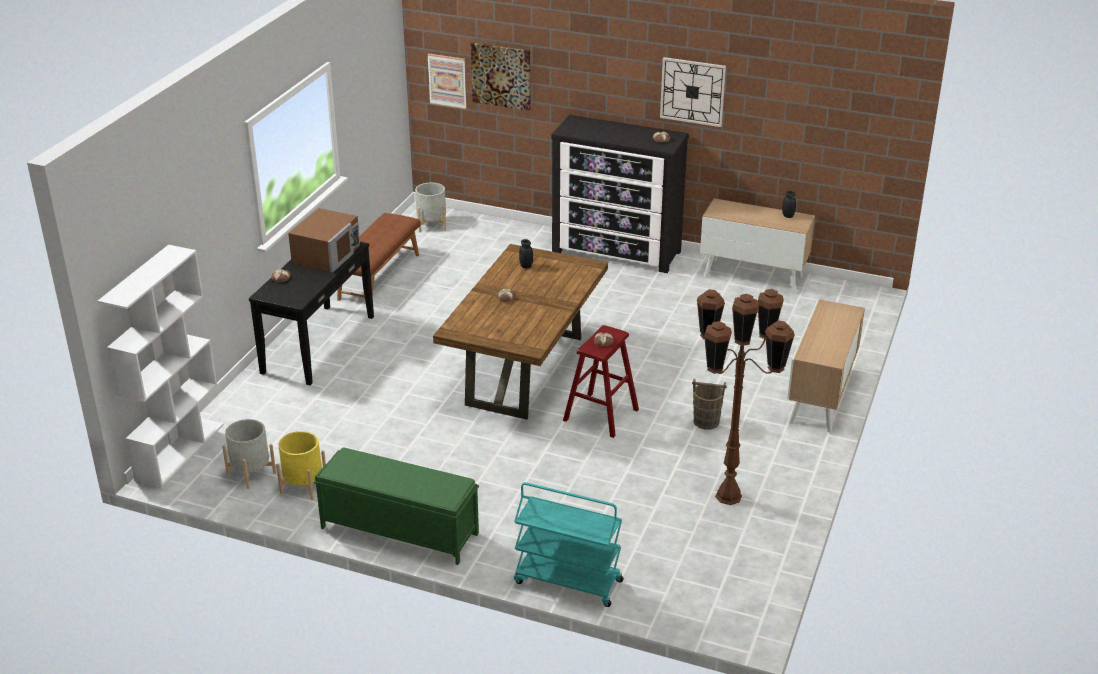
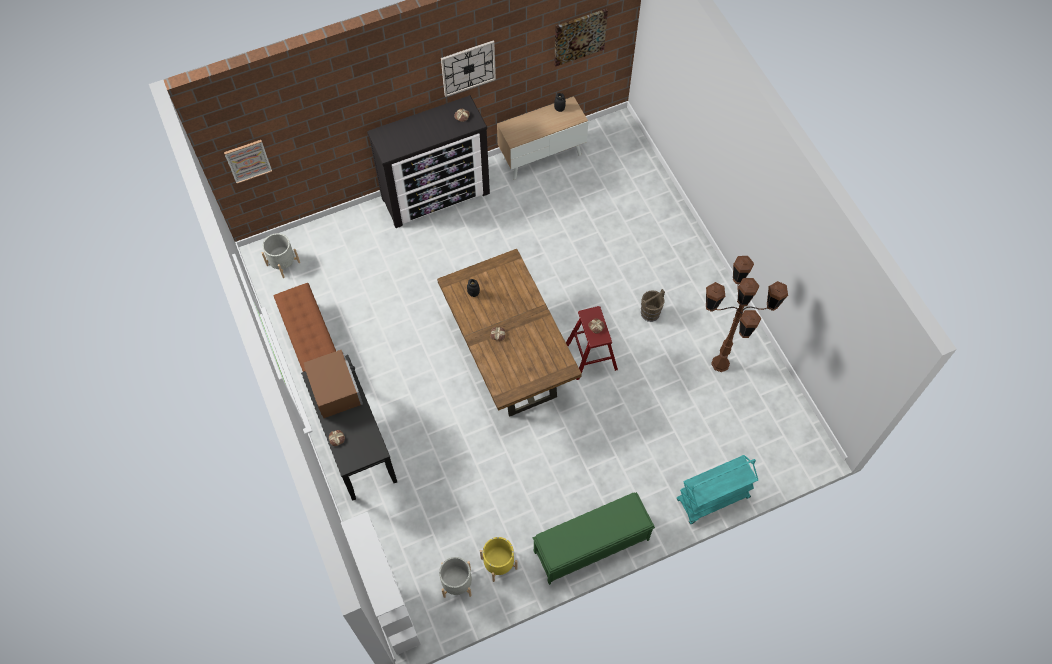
camera: 45 degrees left, 30 degrees up
(501, 75) = (299, 134): picture -> picture (579, 36)
(821, 398) = (687, 242): cabinet -> none

